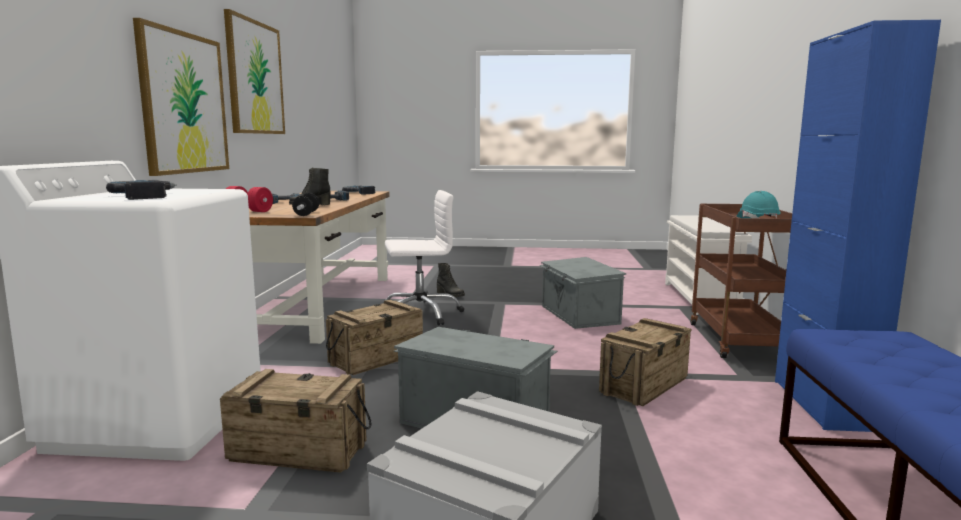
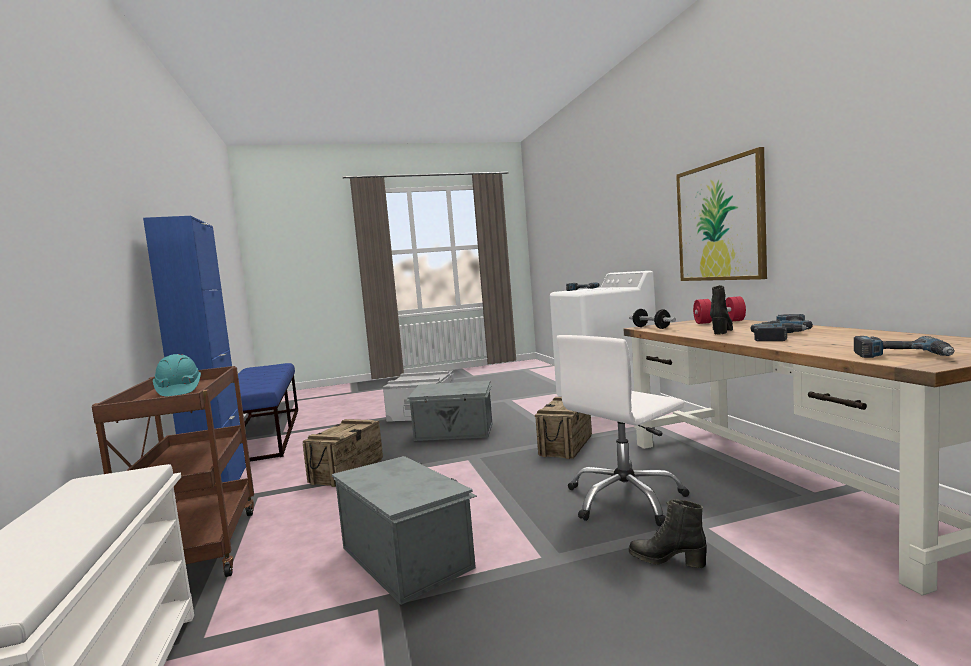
camera: 160 degrees right, 5 degrees down
(255, 78) = (852, 150): picture -> none
(297, 452) = (521, 409): crate -> none

